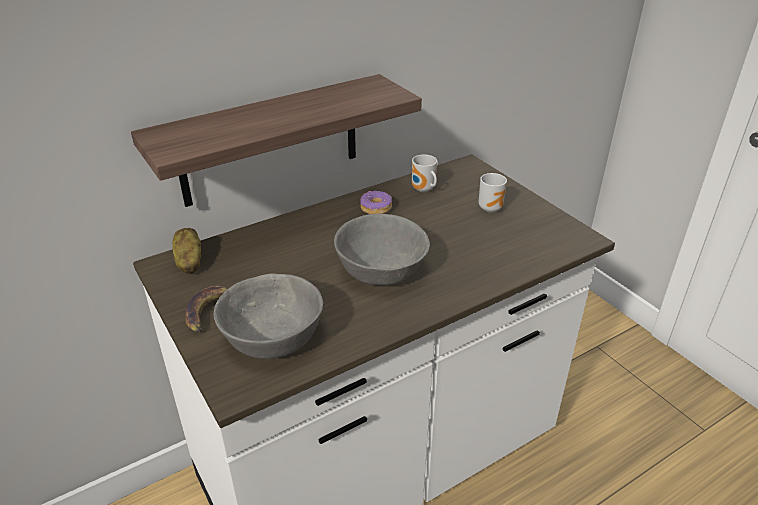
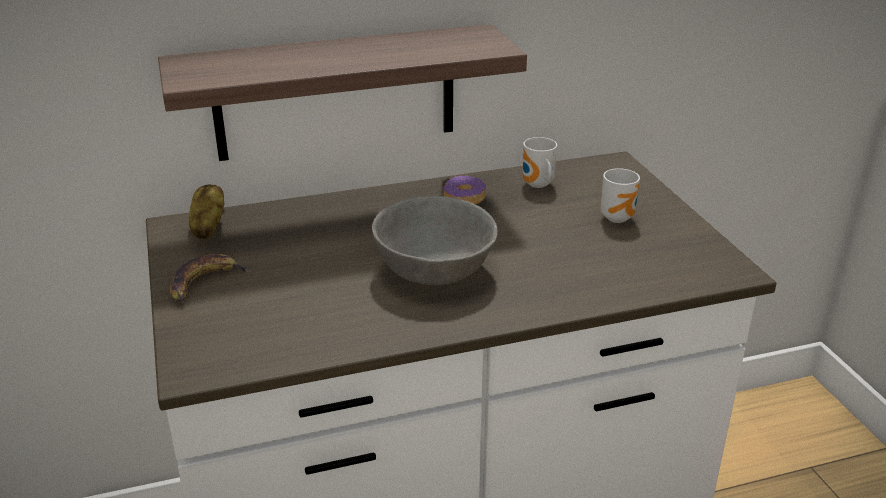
camera: 15 degrees right, 5 degrees down
(272, 337) = (263, 322): grey bowl -> none

